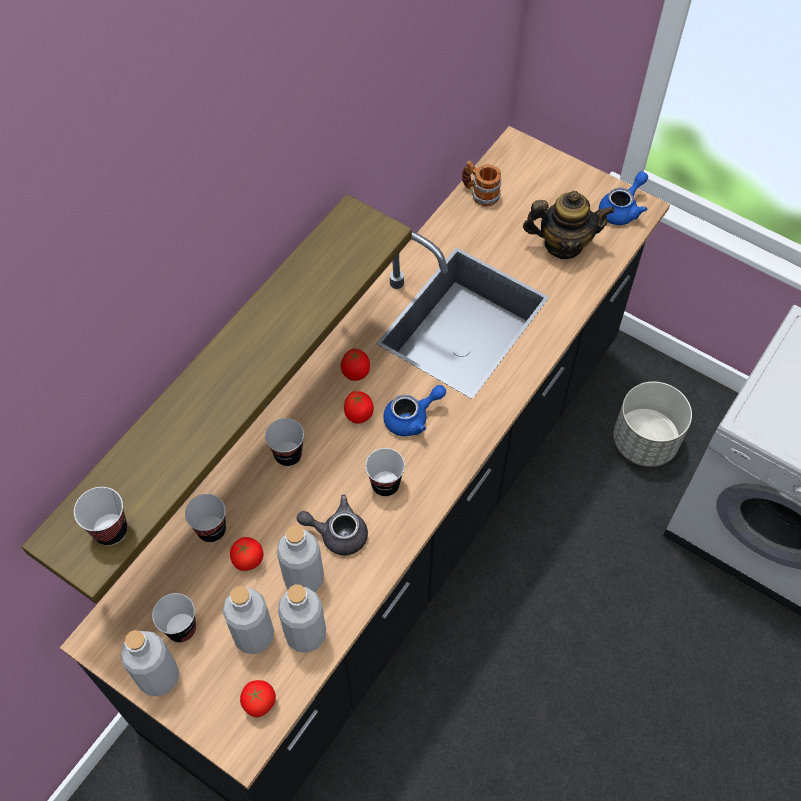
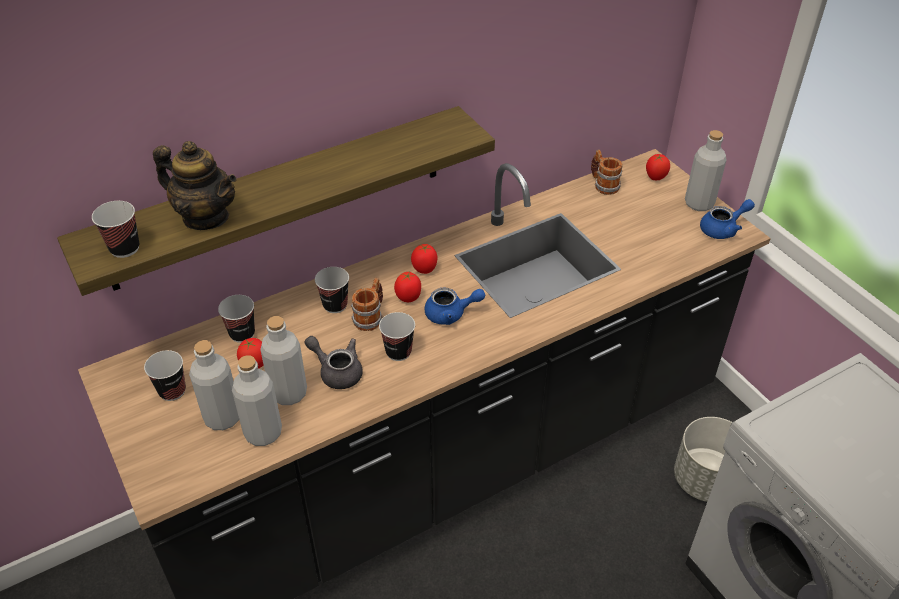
camera: 25 degrees right, 15 degrees down
(159, 677) = (132, 417): grey bottle -> grey bottle (699, 203)
(259, 703) = (192, 467): tomato -> tomato (655, 178)
(333, 454) = (370, 317): none -> mug
(563, 244) = (655, 237): teapot -> teapot (206, 217)

